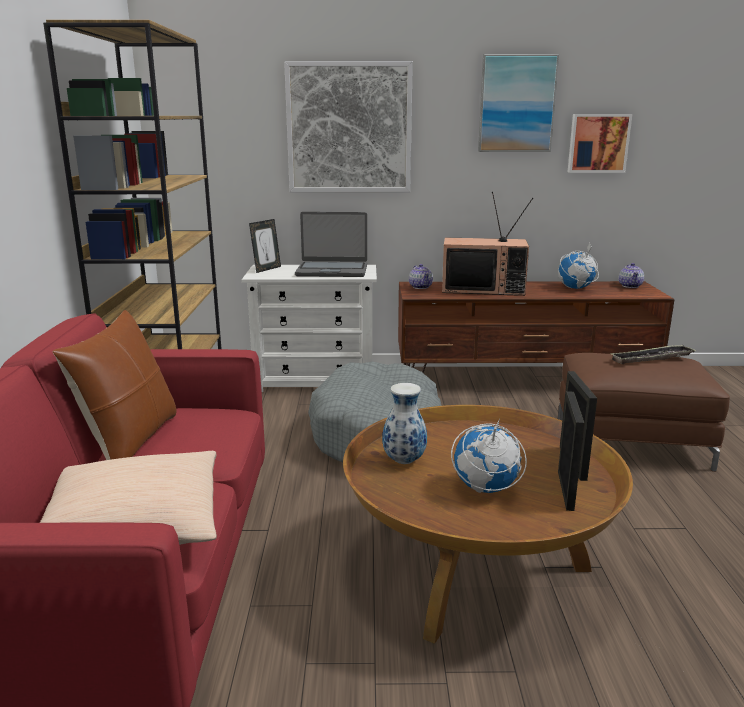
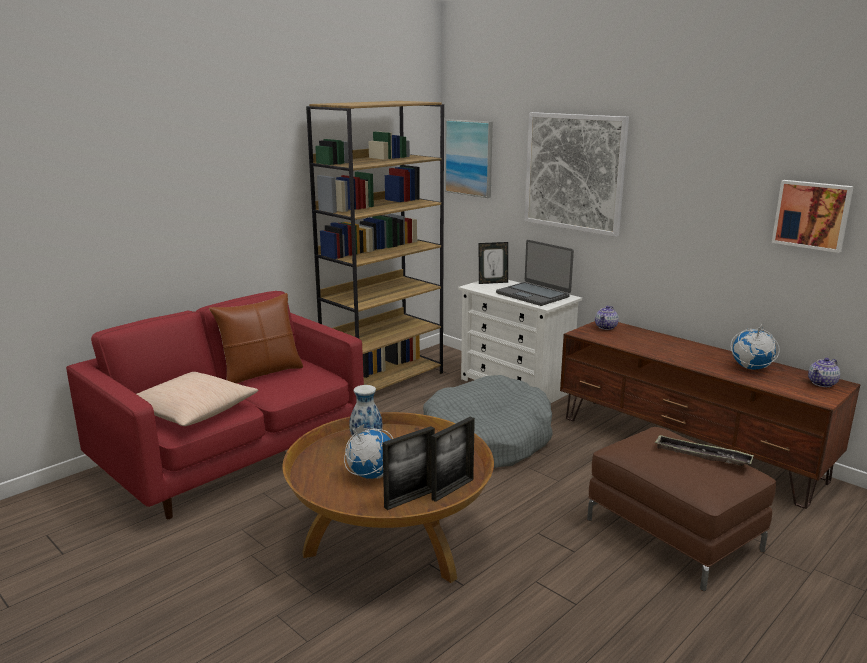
camera: 45 degrees right, 0 degrees up
(484, 289) = (656, 344): television -> none
(516, 104) = (724, 164): picture -> picture (469, 158)

